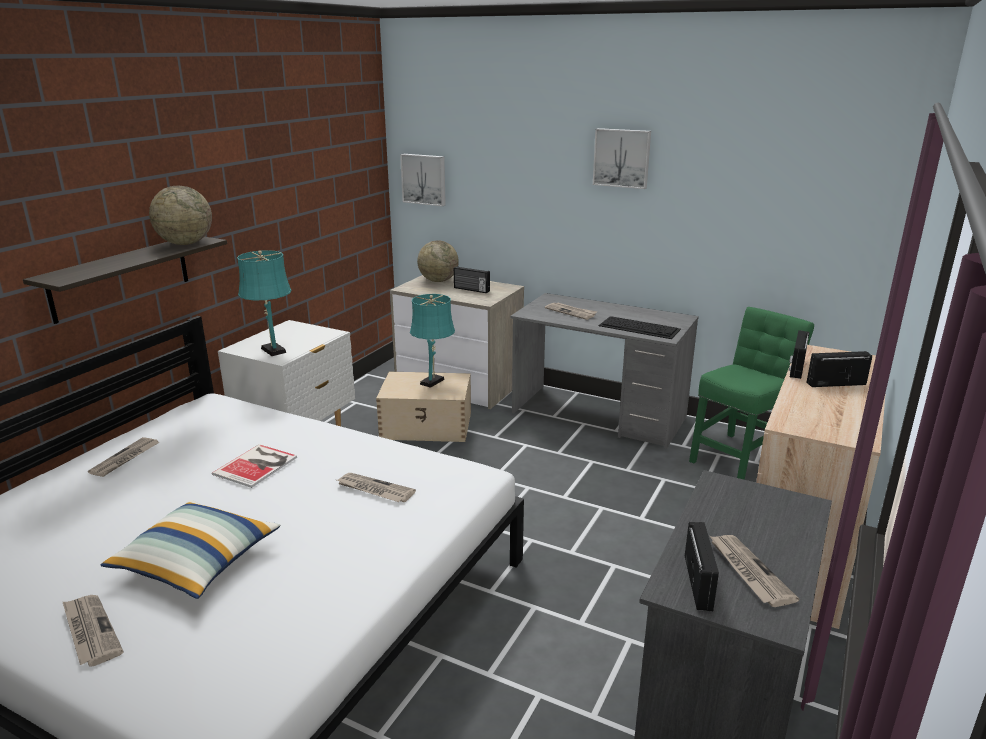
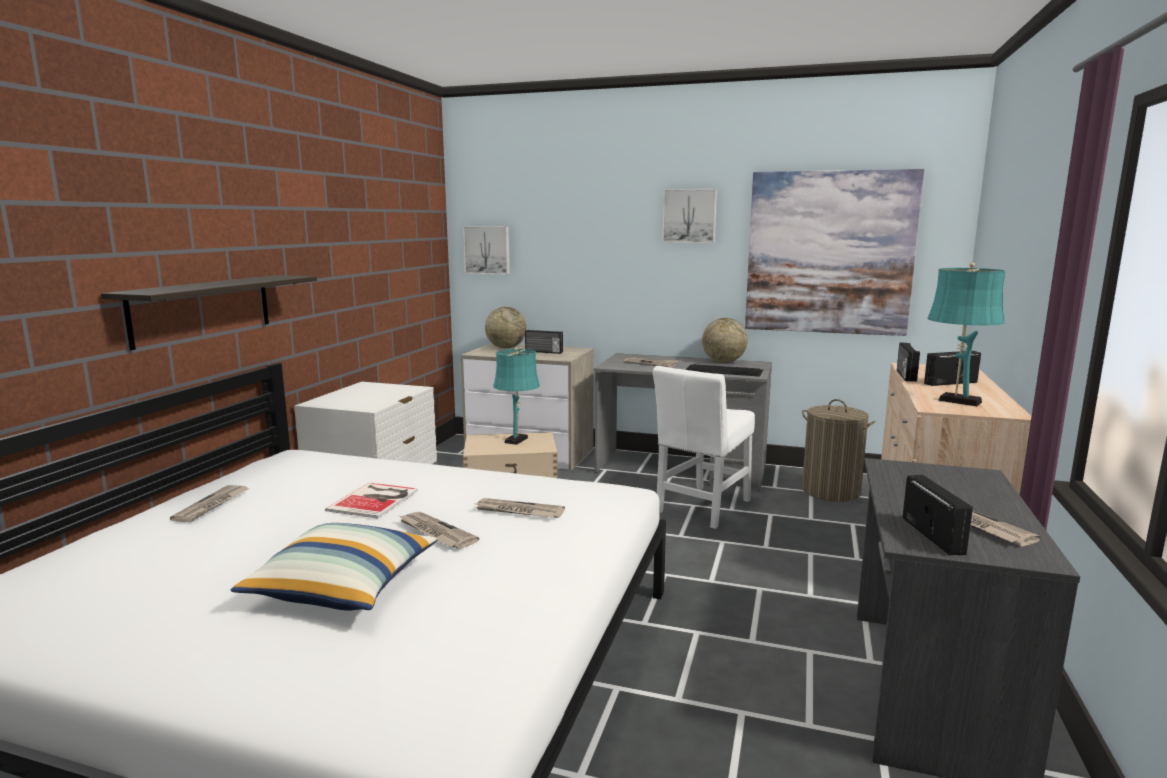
camera: 10 degrees left, 10 degrees down
(90, 631) = (233, 663): newspaper -> newspaper (435, 532)
(185, 243) = (273, 277): globe -> globe (723, 362)
(272, 349) = (356, 402): turquoise table lamp -> turquoise table lamp (955, 400)
(598, 466) = (702, 508): none -> white chair
(739, 456) = (831, 491): green chair -> laundry basket
(765, 207) = (829, 253): none -> picture

